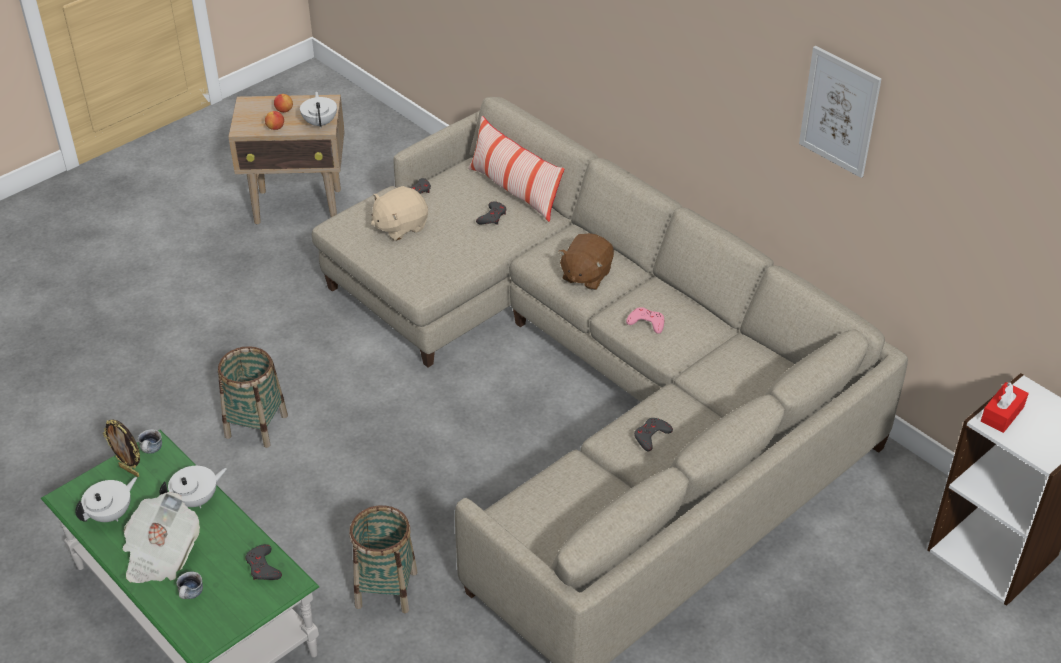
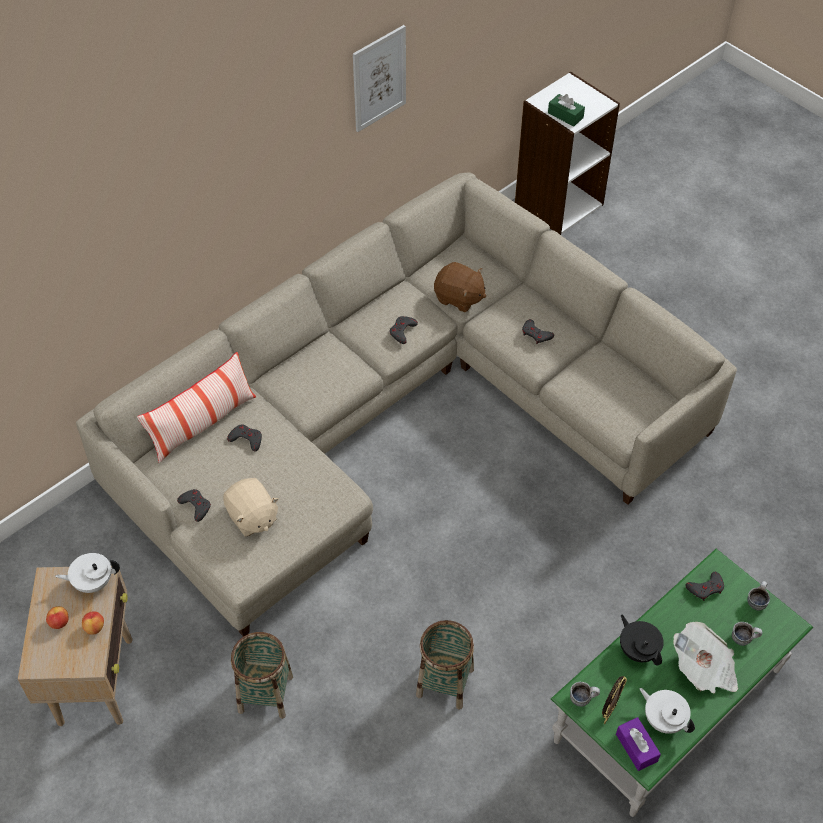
camera: 90 degrees left, 10 degrees up
(86, 489) = (636, 747): none -> purple tissue box
(197, 499) = (638, 650): white teapot -> black teapot
(237, 614) = (756, 601): none -> mug
(386, 589) = (629, 560): basket -> basket (265, 693)
(586, 275) = (336, 371): brown plush toy -> brown plush toy (459, 298)
(646, 323) = (402, 331): pink game controller -> grey game controller
(1002, 414) = (565, 115): red tissue box -> green tissue box

